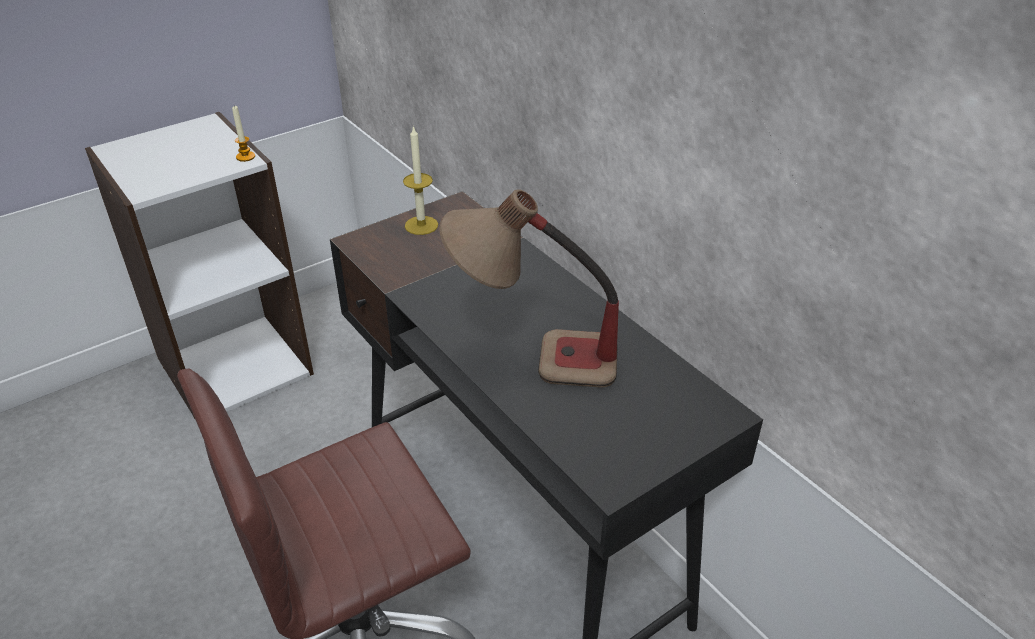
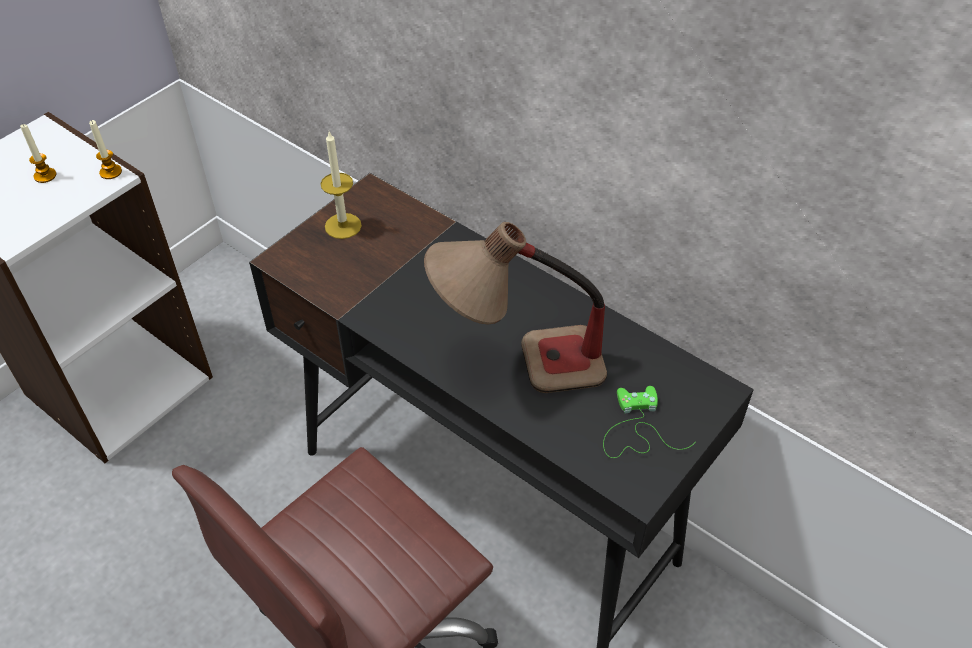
camera: 15 degrees left, 10 degrees up
(194, 152) = (45, 175): none -> candle
(629, 430) = (636, 429): none -> green game controller

